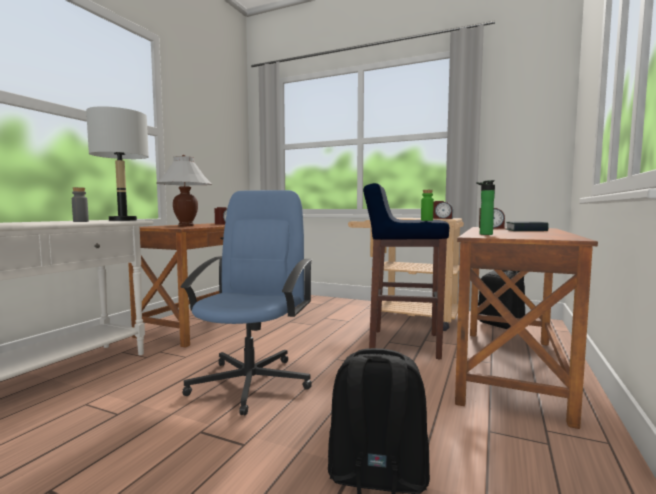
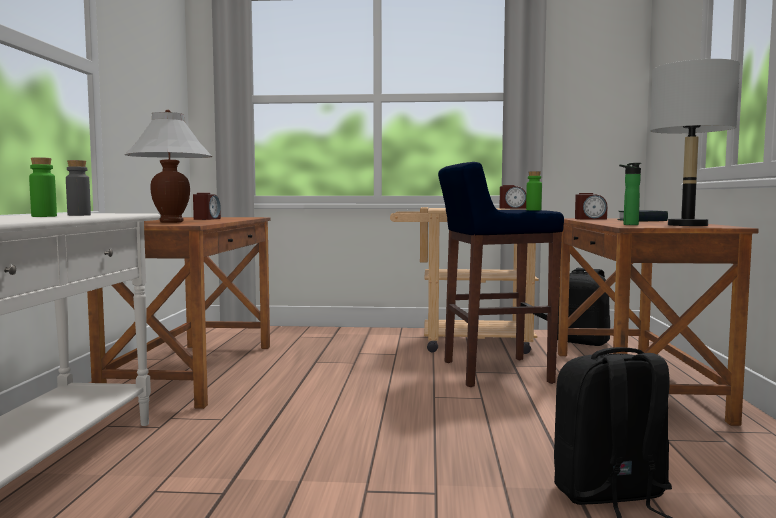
camera: 20 degrees left, 0 degrees up
(49, 222) = (44, 216): none -> green bottle
(122, 220) = (115, 213): grey table lamp -> grey table lamp (687, 225)
(251, 382) = (359, 434): blue office chair -> none

